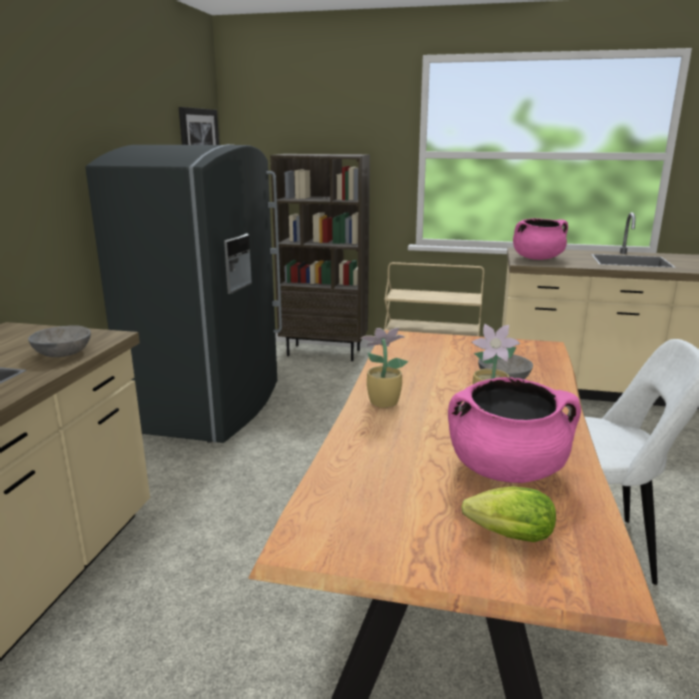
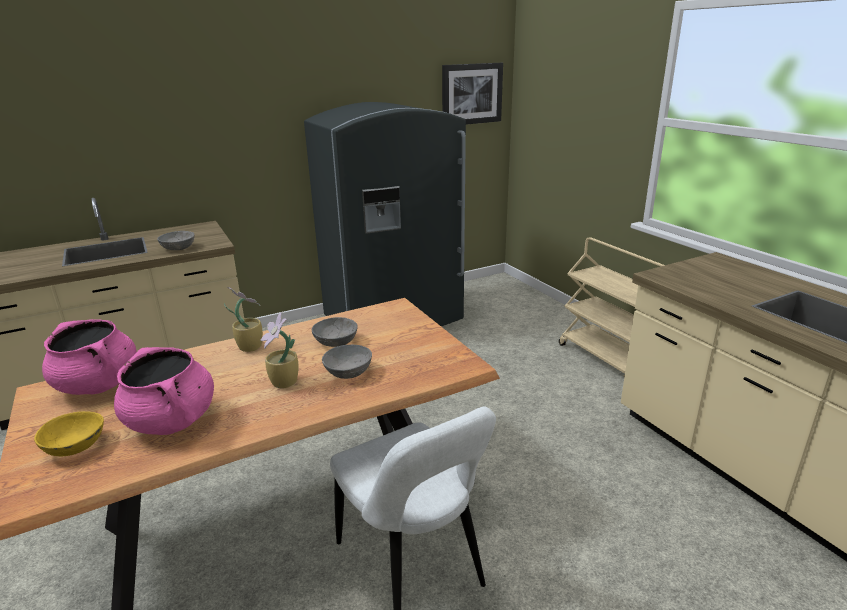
camera: 50 degrees right, 5 degrees up
(324, 352) = (546, 309): brown bookcase -> none
(433, 370) = (335, 341): none -> grey bowl
(505, 536) = (74, 446): lettuce -> yellow bowl
(537, 258) = (695, 275): pink cooking pot -> pink cooking pot (99, 385)

